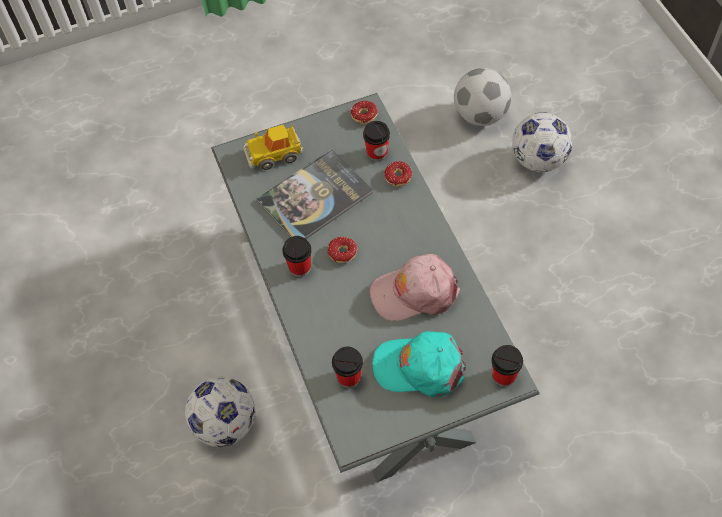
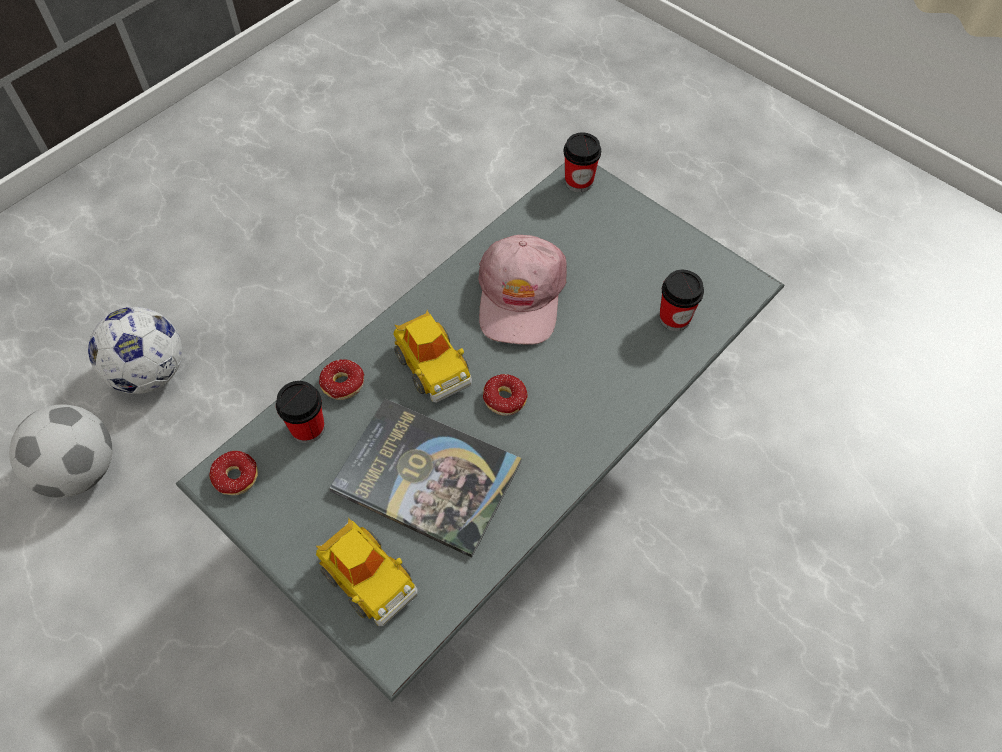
camera: 120 degrees left, 0 degrees up
(225, 425) = (720, 575): football -> none
(300, 267) = (556, 441): cup -> none
(387, 225) = (432, 365): none -> toy car
(414, 292) = (520, 296): pink cap -> pink cap turned 45 degrees clockwise
(419, 367) = (616, 256): turquoise cap -> none

